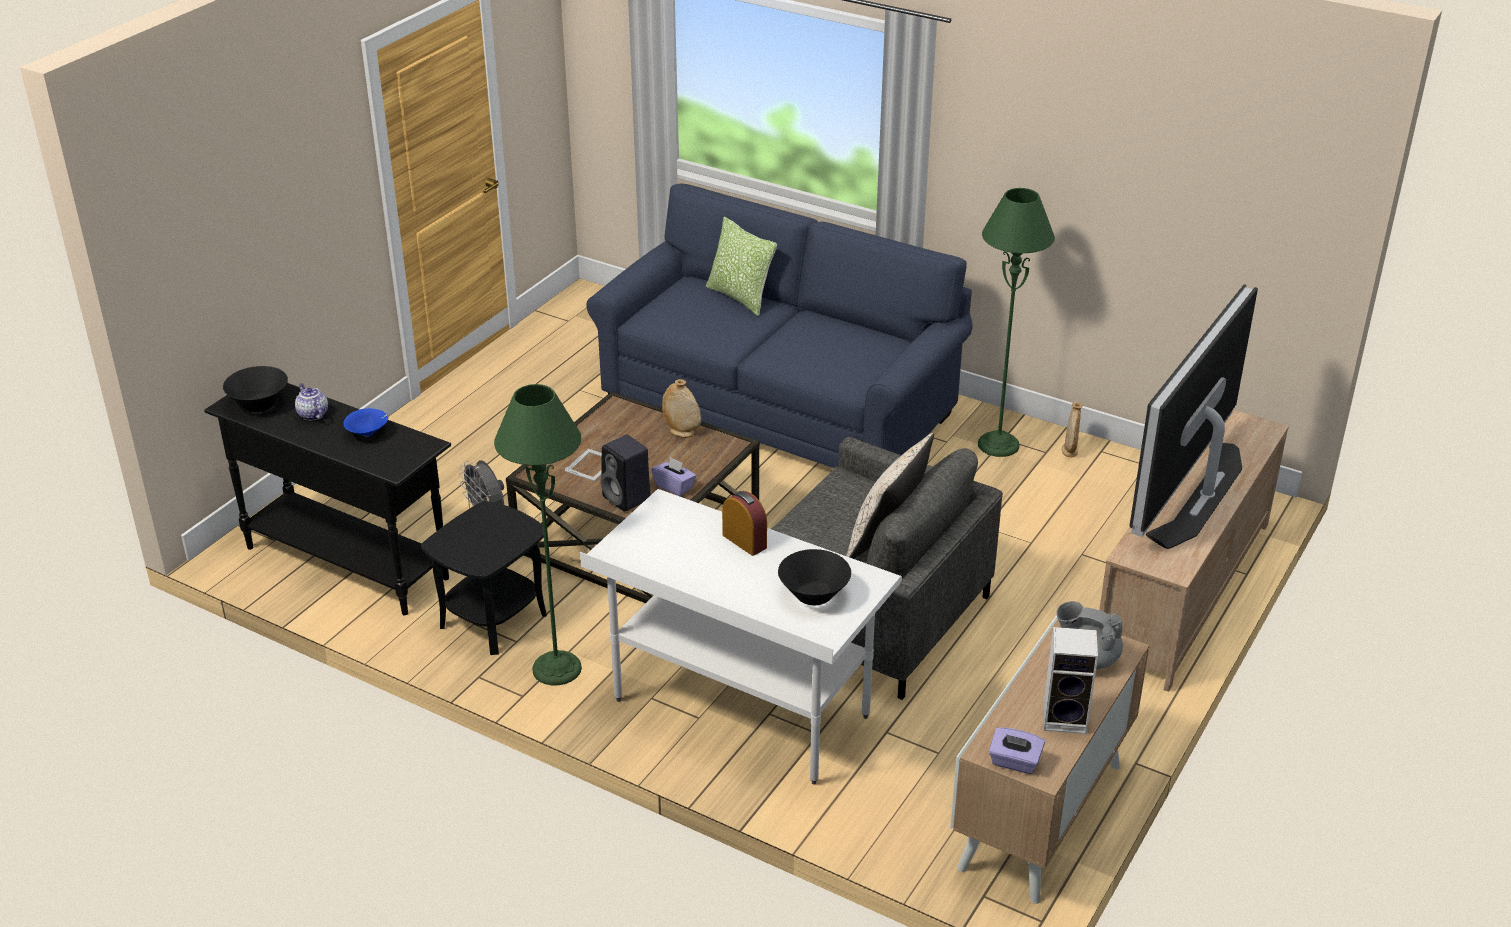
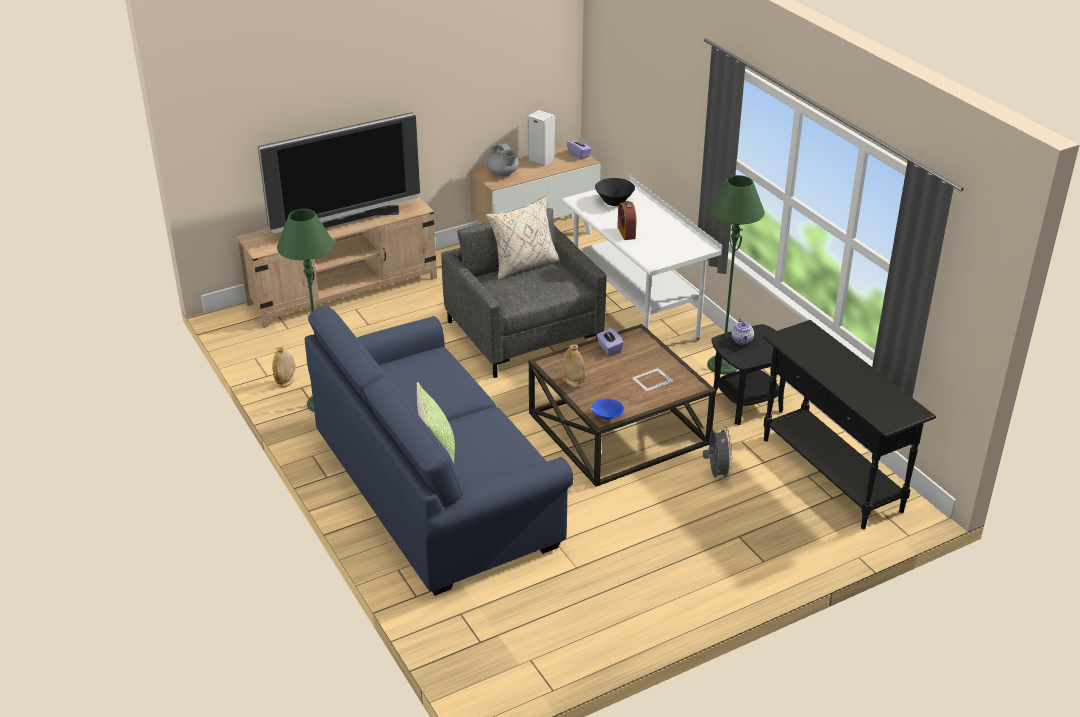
camera: 150 degrees left, 0 degrees up
(259, 405) = (892, 404): black bowl -> none
(312, 414) = (853, 384): teapot -> teapot (742, 341)
(368, 433) = (817, 357): blue bowl -> blue bowl (606, 417)
(628, 498) = (644, 350): black speaker -> none

